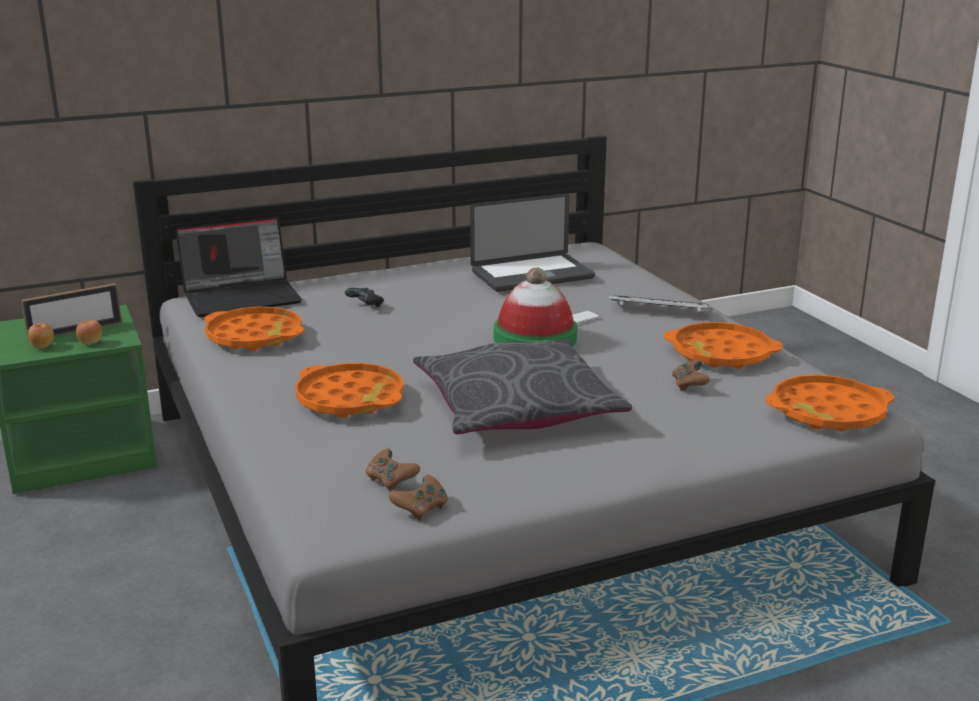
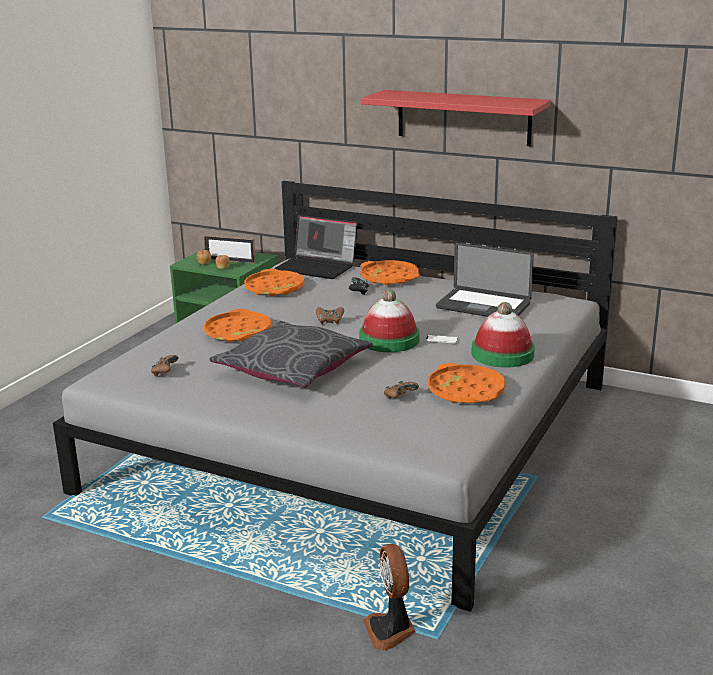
camera: 50 degrees right, 0 degrees up
(408, 41) = (463, 117): none -> red shelf
(421, 510) = (147, 389): brown game controller -> brown game controller (329, 321)
(659, 310) = (502, 354): keyboard -> hat
(828, 412) = (429, 445): orange tray -> orange tray (389, 278)
(910, 642) = (390, 630): none -> fan

